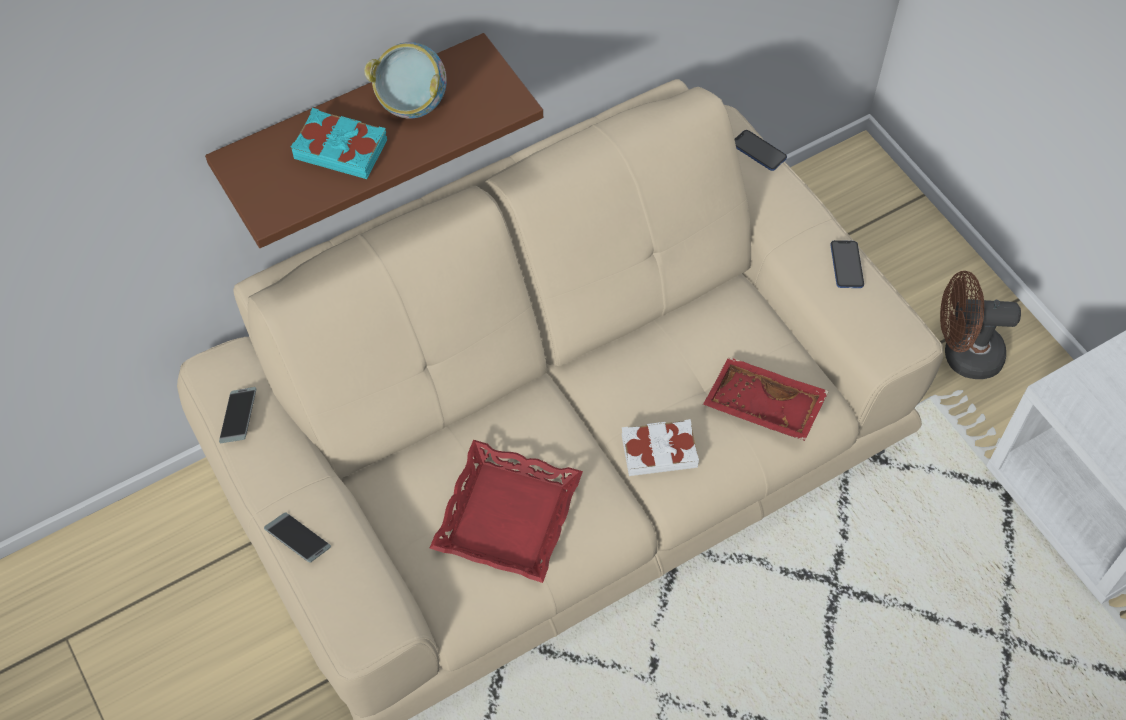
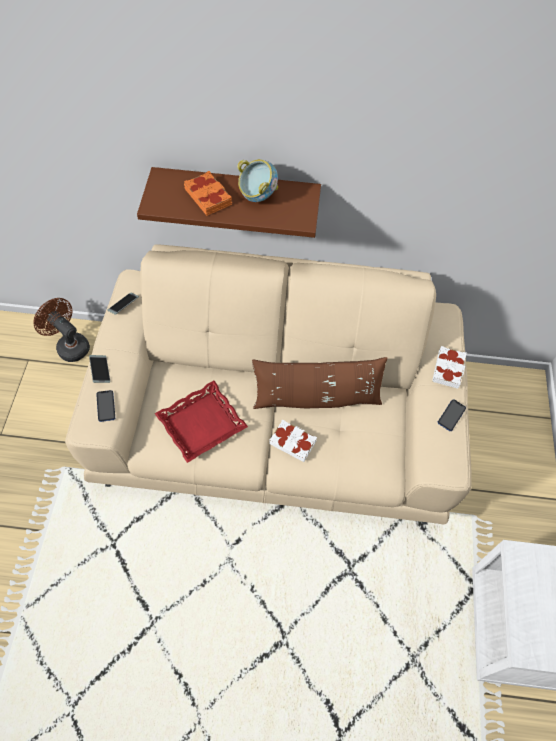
camera: 35 degrees right, 0 degrees up
(341, 148) = (208, 197): turquoise book -> orange book
(638, 367) = (317, 398): none -> brown pillow
(758, 151) = (453, 335): phone -> phone (106, 406)
(762, 408) = (358, 456): red tray -> none
(792, 204) = (448, 369): none -> white book
(962, 354) = (507, 506): brown fan -> brown fan (69, 346)

